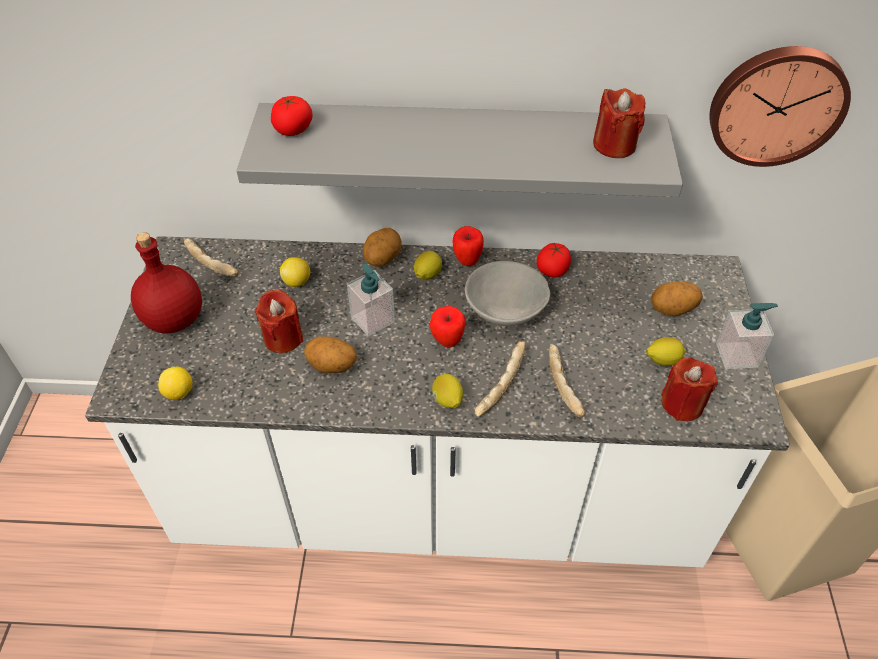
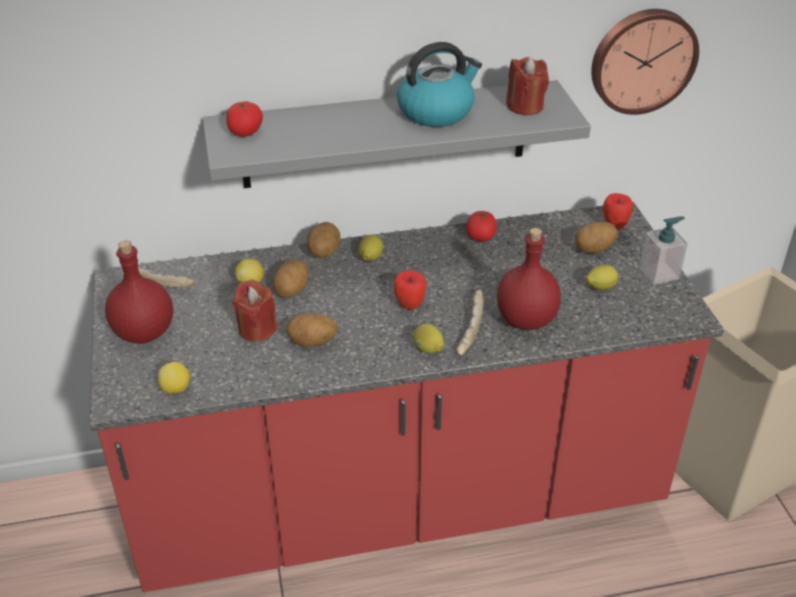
camera: 15 degrees left, 10 degrees down
(335, 299) = (292, 291): none -> potato
(373, 319) = (335, 301): soap dispenser -> none
(439, 493) = (398, 497): white counter -> red counter
(467, 261) = (402, 242): apple -> apple (614, 226)
(505, 310) = (451, 273): grey bowl -> none
(510, 136) = (436, 111): none -> kettle
(565, 386) = (526, 320): bread -> red bottle
(682, 404) = (628, 316): red candle -> none

